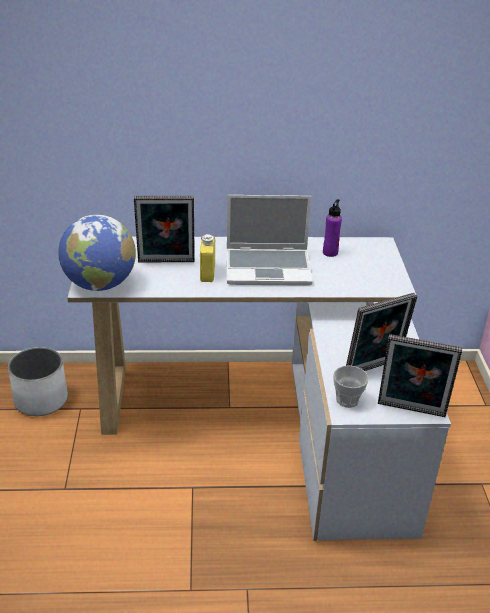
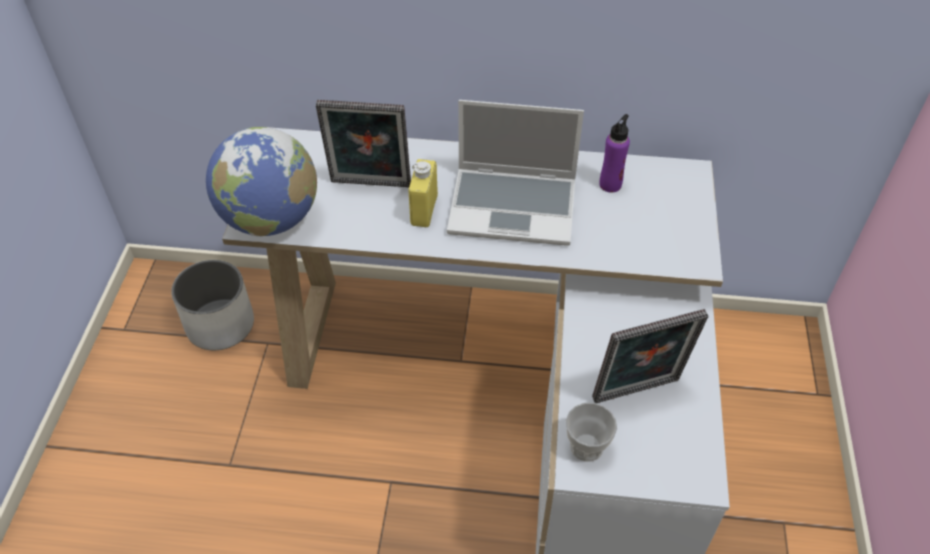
camera: 10 degrees right, 15 degrees up
(411, 411) = (674, 478): picture frame -> none

